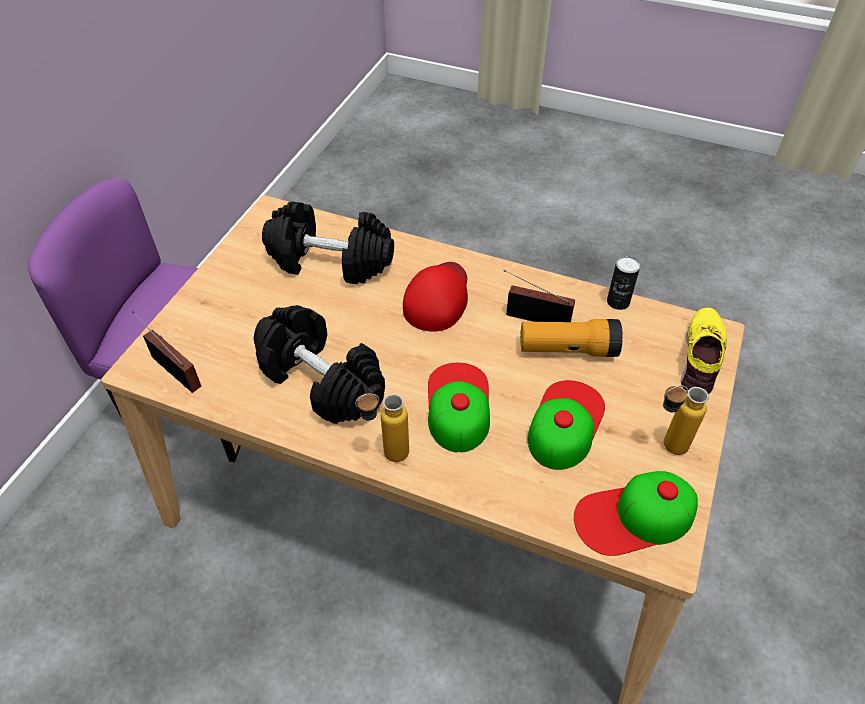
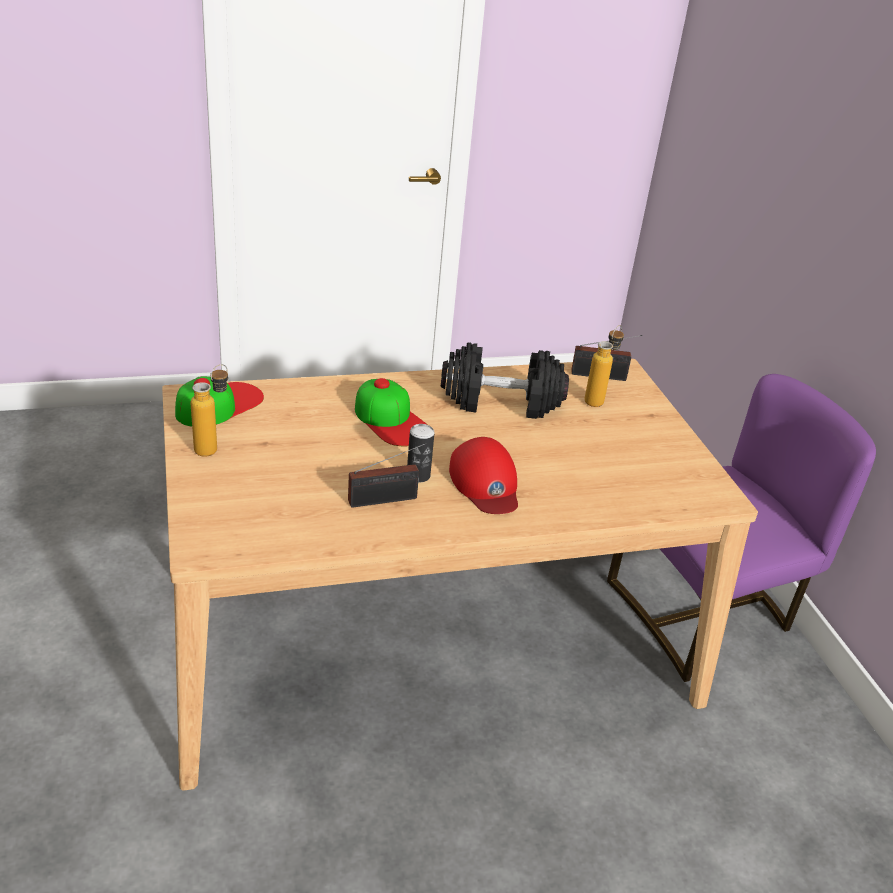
camera: 140 degrees right, 15 degrees down
(330, 261) = (610, 477): black dumbbell -> none
(385, 454) = (412, 382): bottle -> bottle (598, 399)
(565, 423) = (302, 436): cap -> none
(568, 349) = (336, 485): flashlight -> none
(618, 302) = (317, 544): can -> can (418, 475)
(702, 357) = (206, 523): yellow shoe -> none

